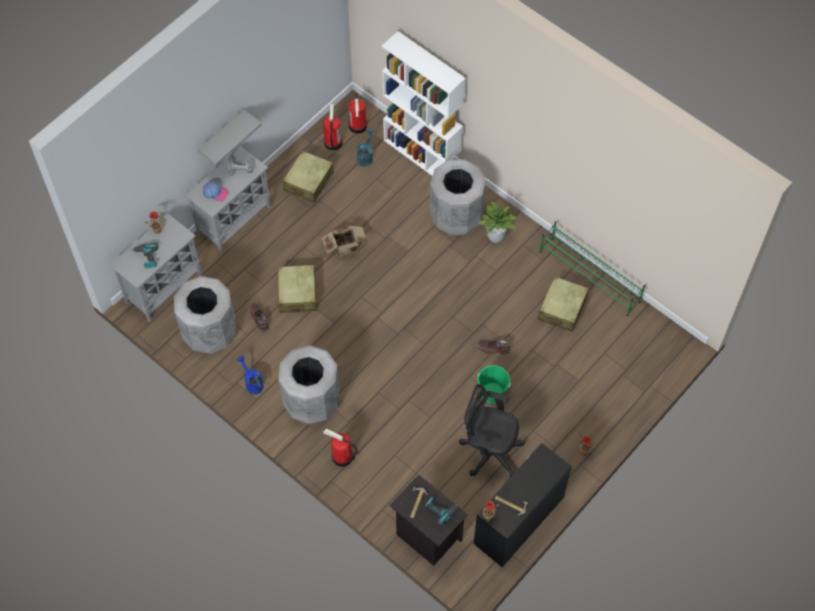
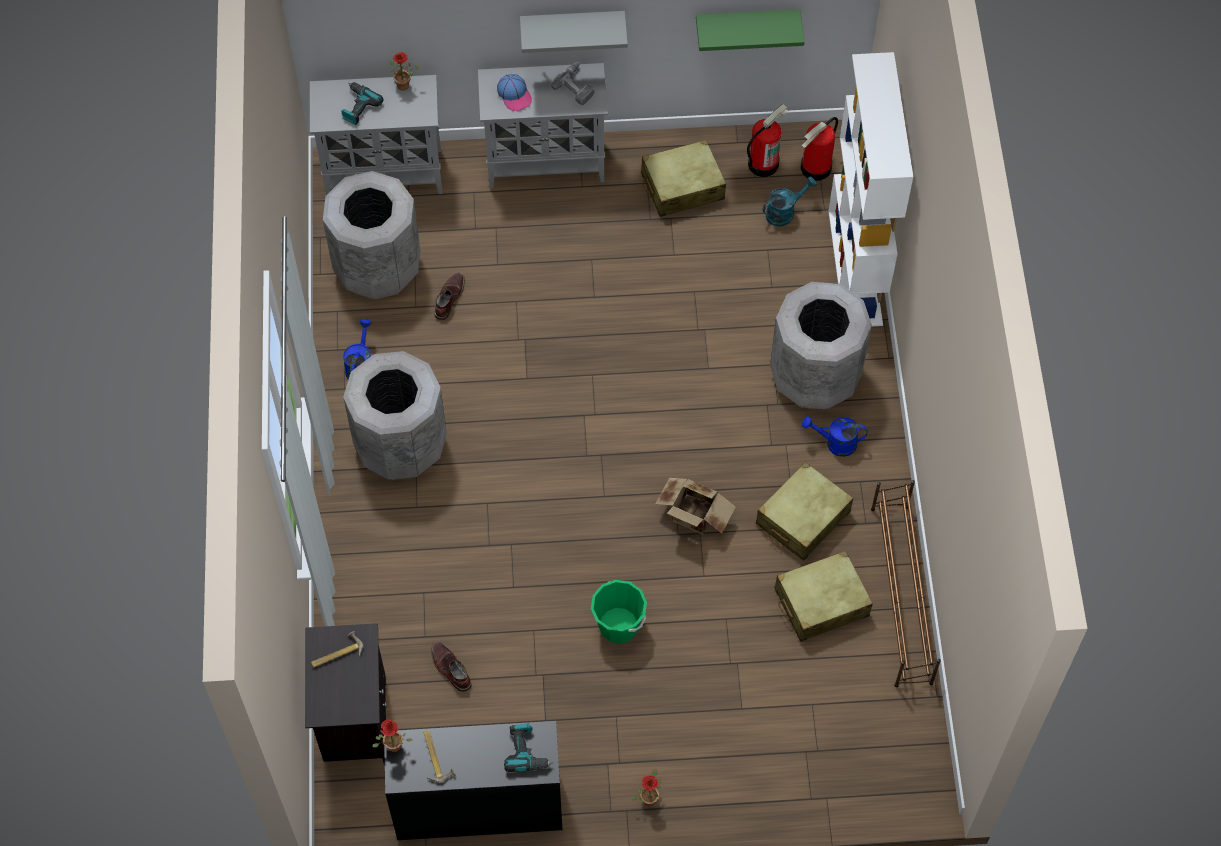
camera: 45 degrees right, 0 degrees up
(296, 74) = (747, 23): none -> green shelf
(297, 293) = (523, 307): beige suitcase -> beige suitcase (802, 518)
(342, 457) = (363, 540): fire extinguisher -> none
(346, 248) = (638, 303): cardboard box -> cardboard box (693, 519)
(440, 510) = (354, 688): power drill -> power drill (527, 751)
(489, 451) = (535, 691): black office chair -> none
(492, 348) = (679, 574): brown boot -> brown boot (450, 668)
(495, 237) = (835, 443): potted plant -> blue watering can
(589, 277) = (901, 595): green shoe rack -> brown shoe rack

